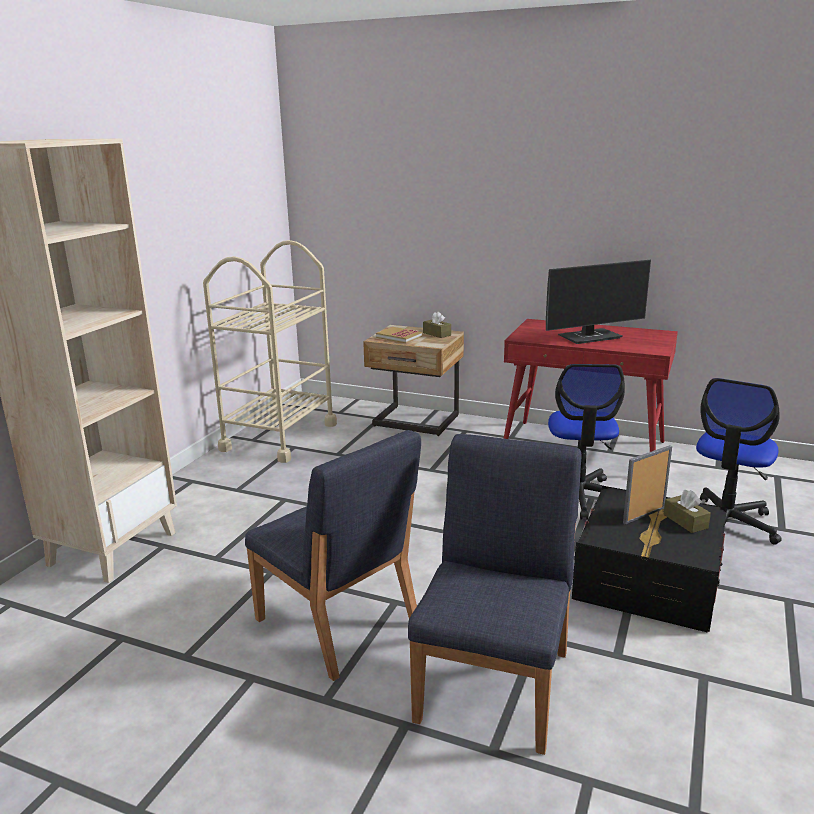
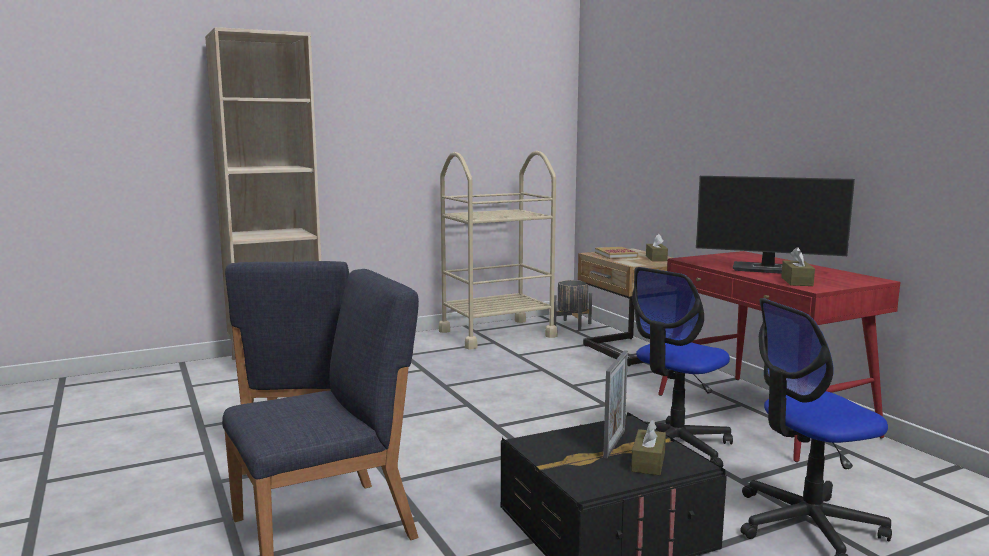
camera: 40 degrees right, 10 degrees down
(326, 407) = (571, 325): none -> grey planter
(635, 346) = (796, 281): none -> brown tissue box
(644, 515) = (614, 443): picture frame -> picture frame turned 105 degrees clockwise

